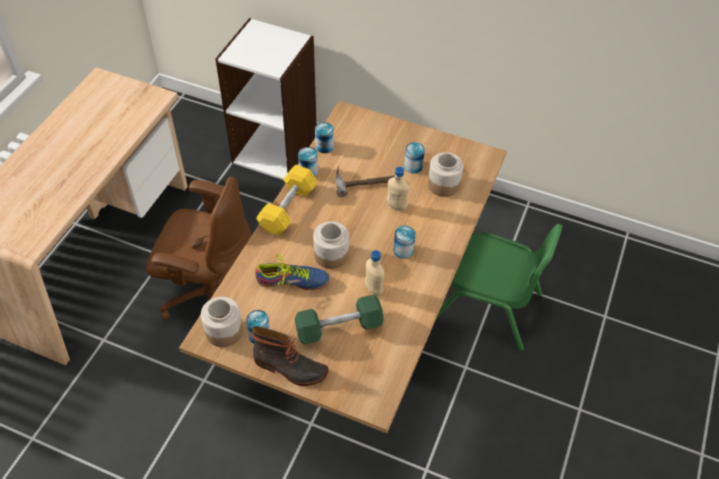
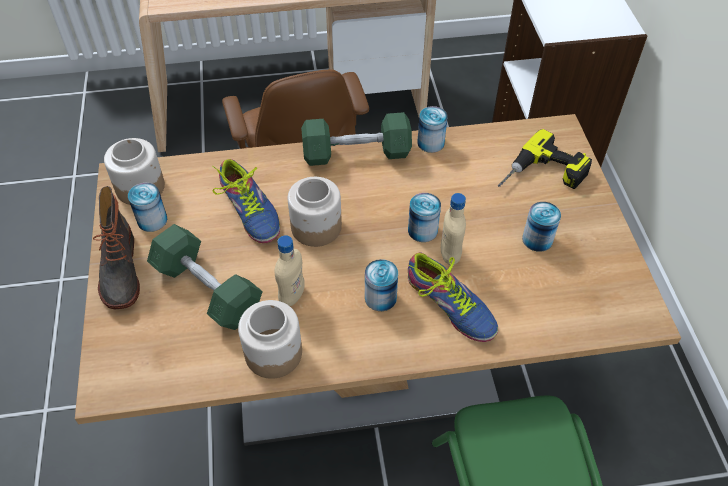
camera: 60 degrees right, 0 degrees up
(288, 208) = (356, 153): yellow dumbbell -> green dumbbell
(324, 146) = (484, 137): can -> can (422, 230)
(365, 180) = (466, 201): hammer -> none
(373, 140) = (542, 176): none -> power drill
(429, 223) = (450, 305): none -> shoe
(443, 184) = (536, 288): jar -> jar (273, 352)

